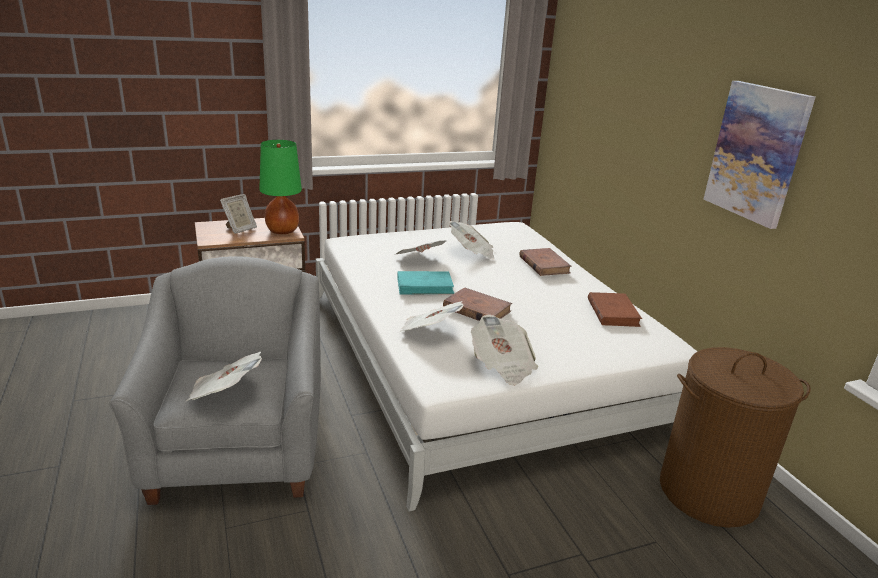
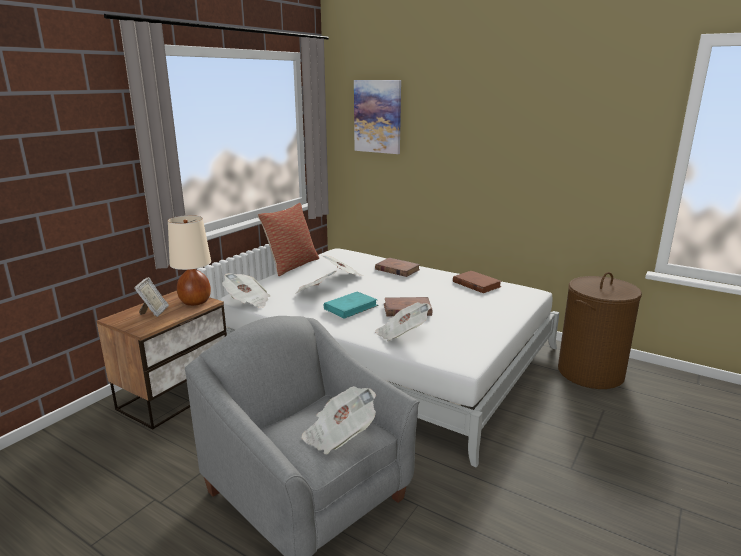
camera: 35 degrees left, 5 degrees down
(282, 231) = (195, 302): green table lamp -> beige table lamp
(443, 226) = (291, 265): none -> pillow
(502, 365) = (475, 336): newspaper -> newspaper (248, 301)
(756, 153) = (544, 155): picture -> picture (377, 116)

